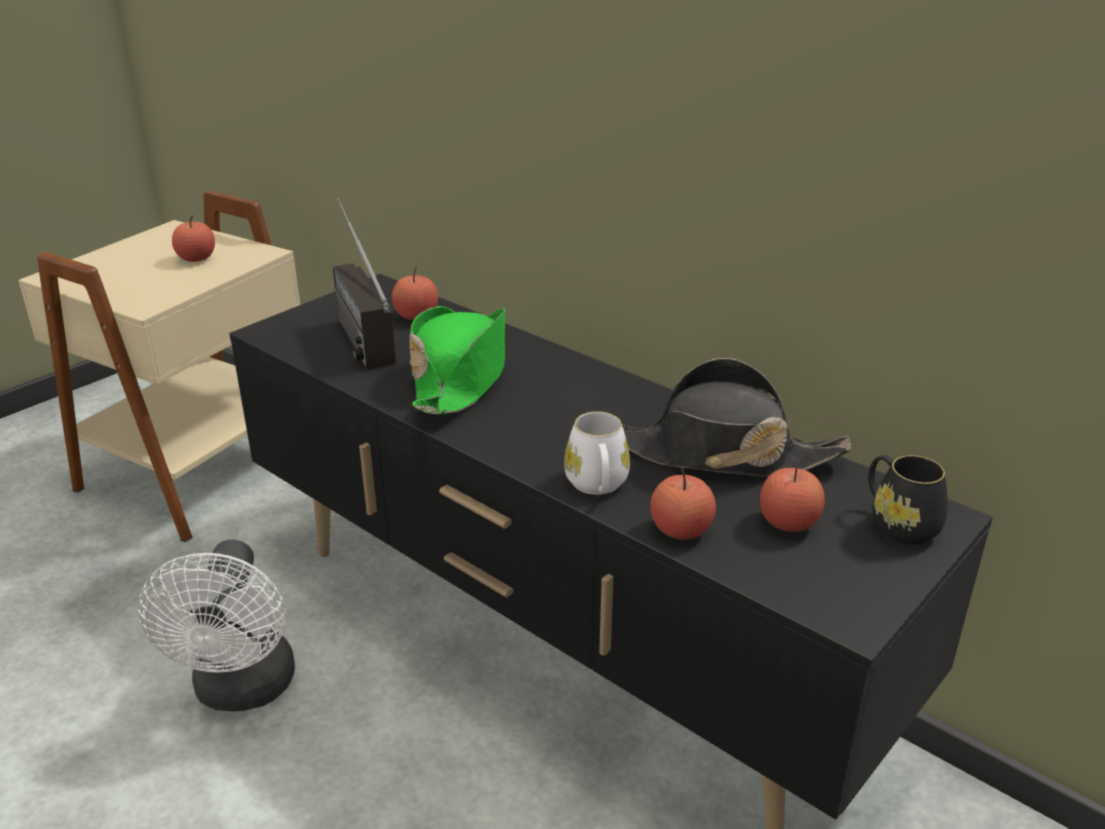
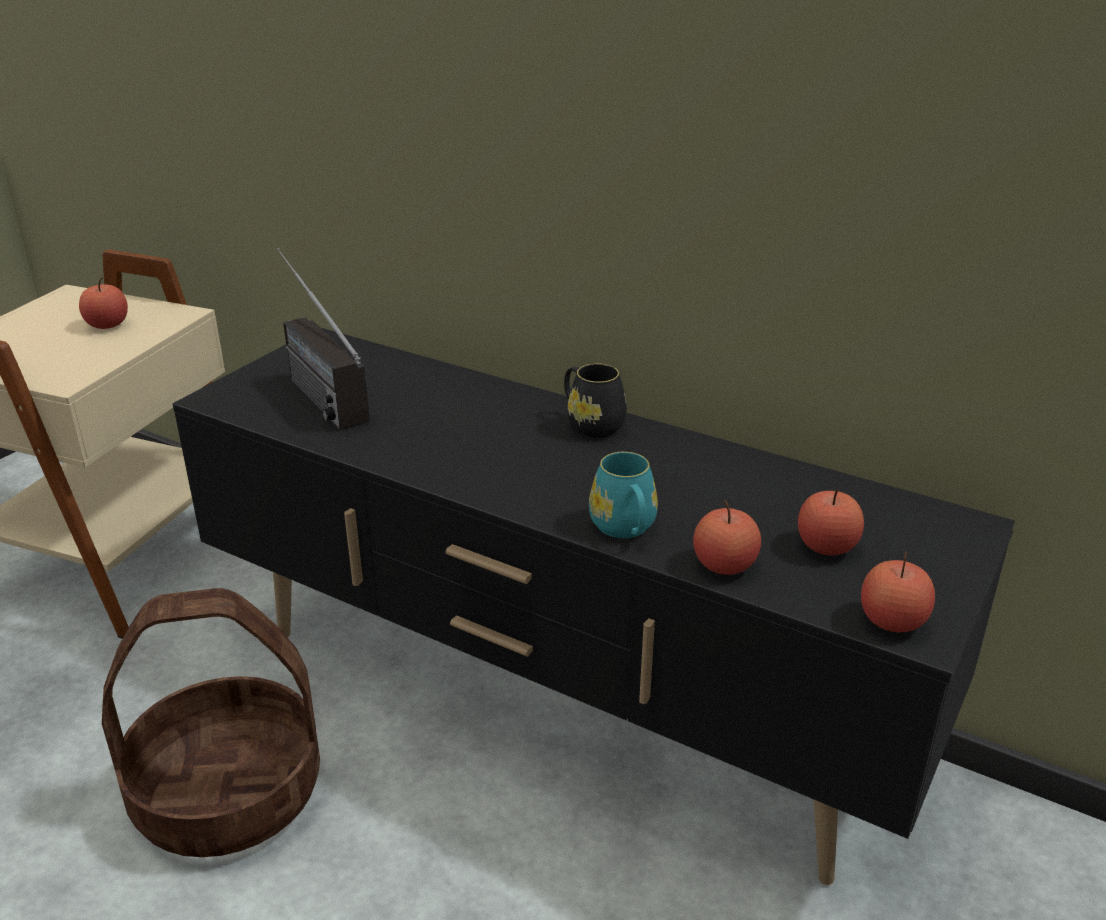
camera: 10 degrees left, 0 degrees up
(242, 691) = (229, 793): white fan -> basket
(416, 316) = (374, 369): apple -> apple (892, 621)
(461, 375) = (444, 428): green hat -> none
(597, 486) = (625, 529): white mug -> turquoise mug
(719, 454) = (735, 484): black hat -> none
(897, 523) = (930, 536): black mug -> black mug (591, 424)

